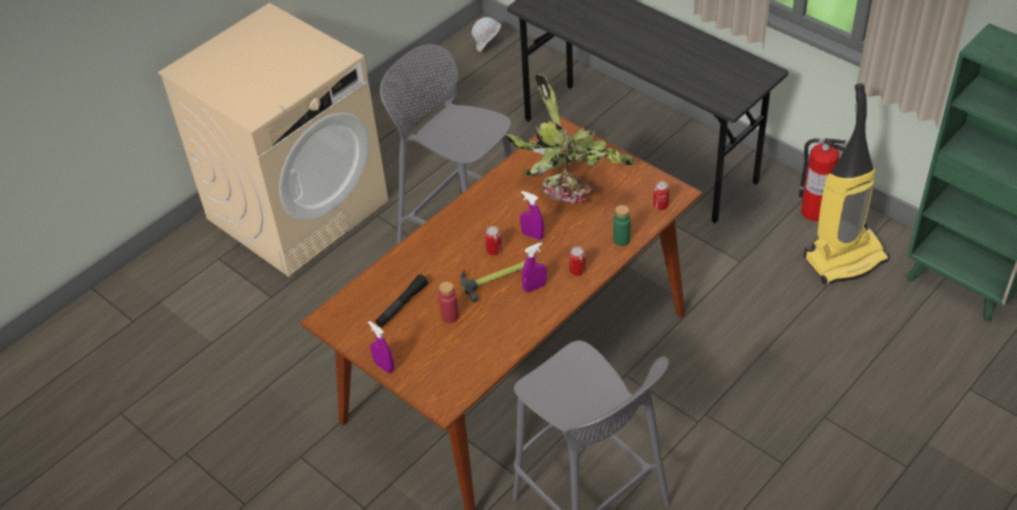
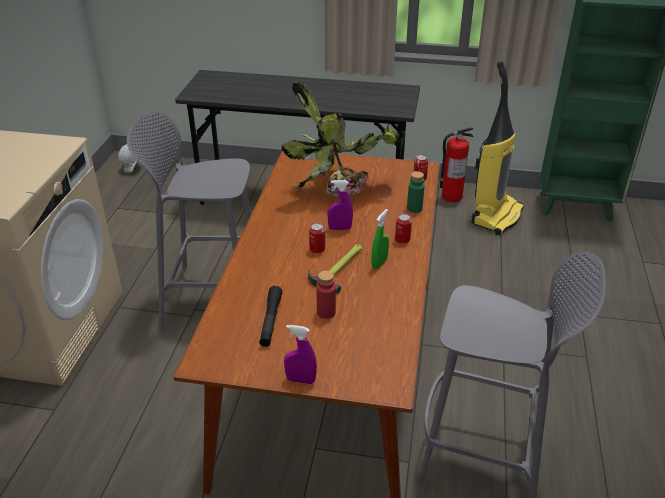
camera: 35 degrees left, 10 degrees down
(534, 287) = (379, 263): purple spray bottle -> green spray bottle

